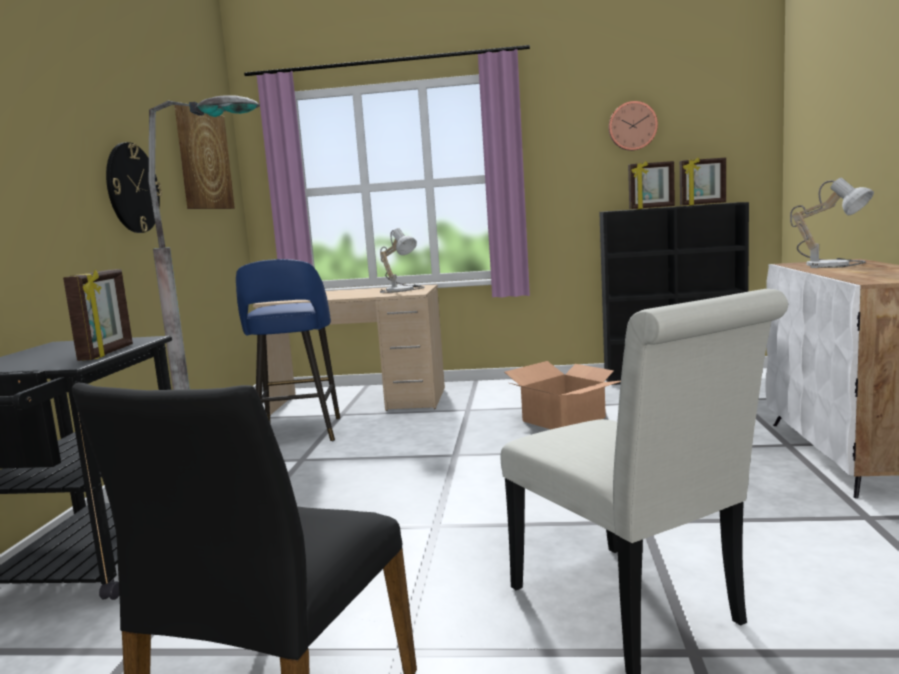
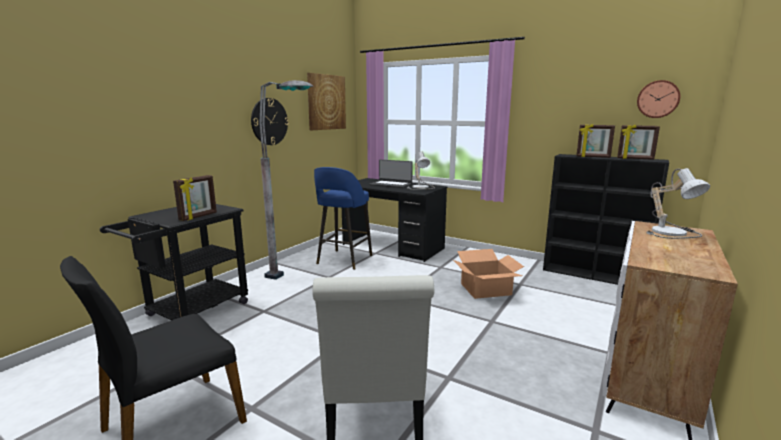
camera: 25 degrees right, 5 degrees up
(345, 293) = (391, 184): none -> laptop
(360, 401) = (392, 247): beige desk -> black desk
(632, 126) = (593, 96): wall clock -> wall clock (658, 99)

